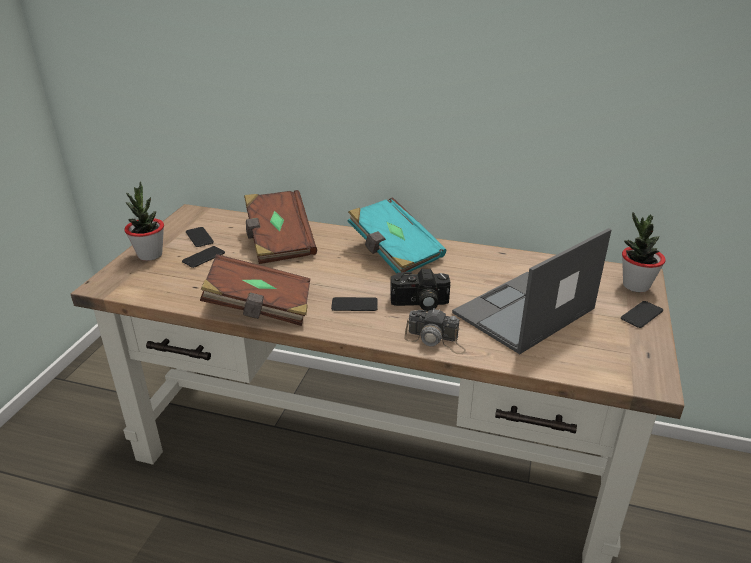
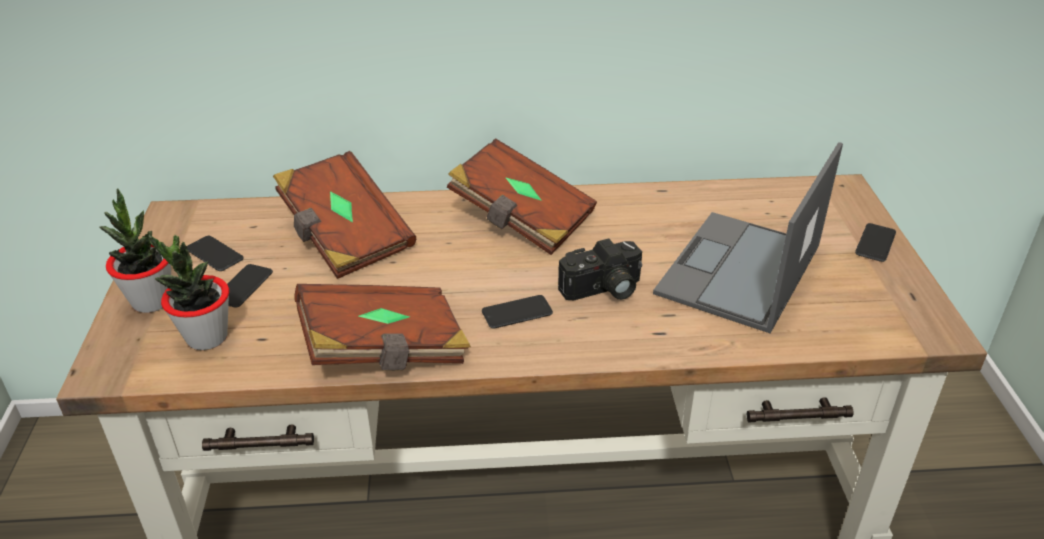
camera: 20 degrees left, 5 degrees up
(394, 252) = (521, 219): turquoise book -> brown book
(435, 340) = (656, 340): camera -> none
(635, 286) = (845, 204): potted plant -> potted plant (206, 337)

